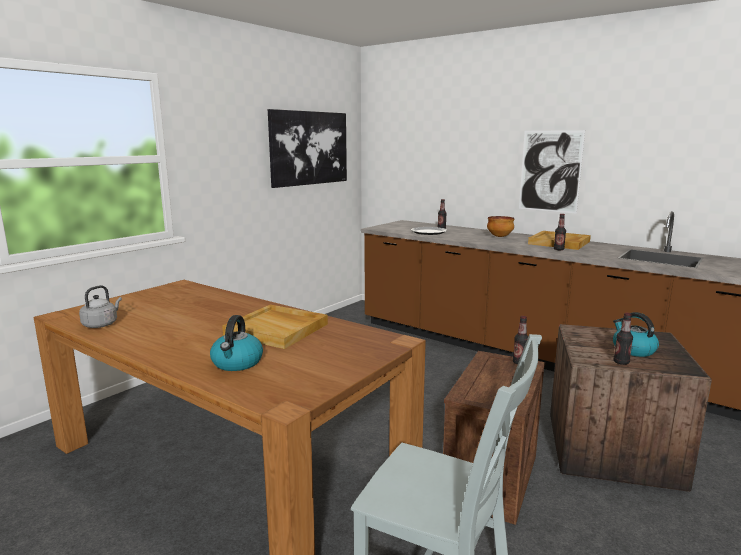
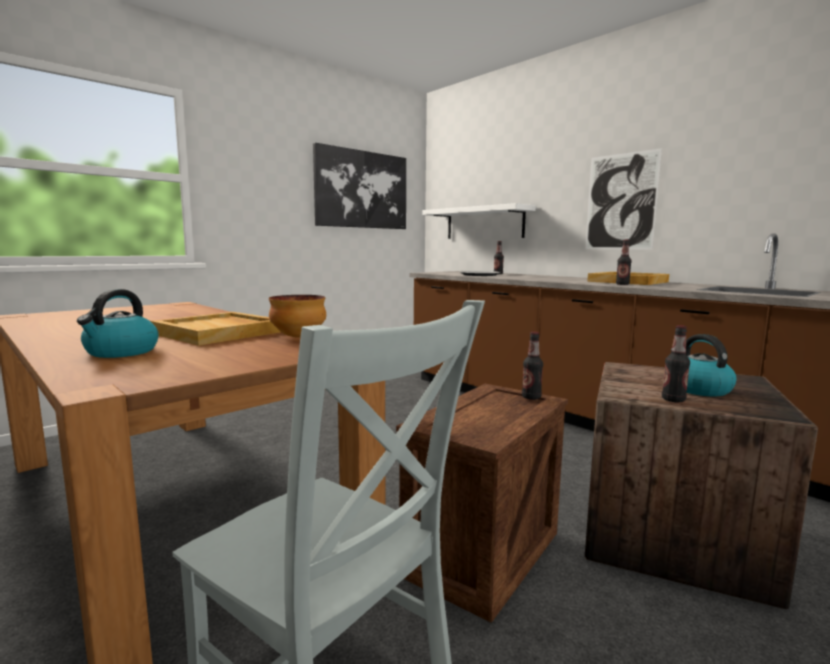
camera: 10 degrees right, 5 degrees down
(101, 324) = (44, 322): grey kettle -> none
(423, 178) = (484, 223): none -> white shelf
(500, 237) = (559, 278): bowl -> bowl (298, 337)

